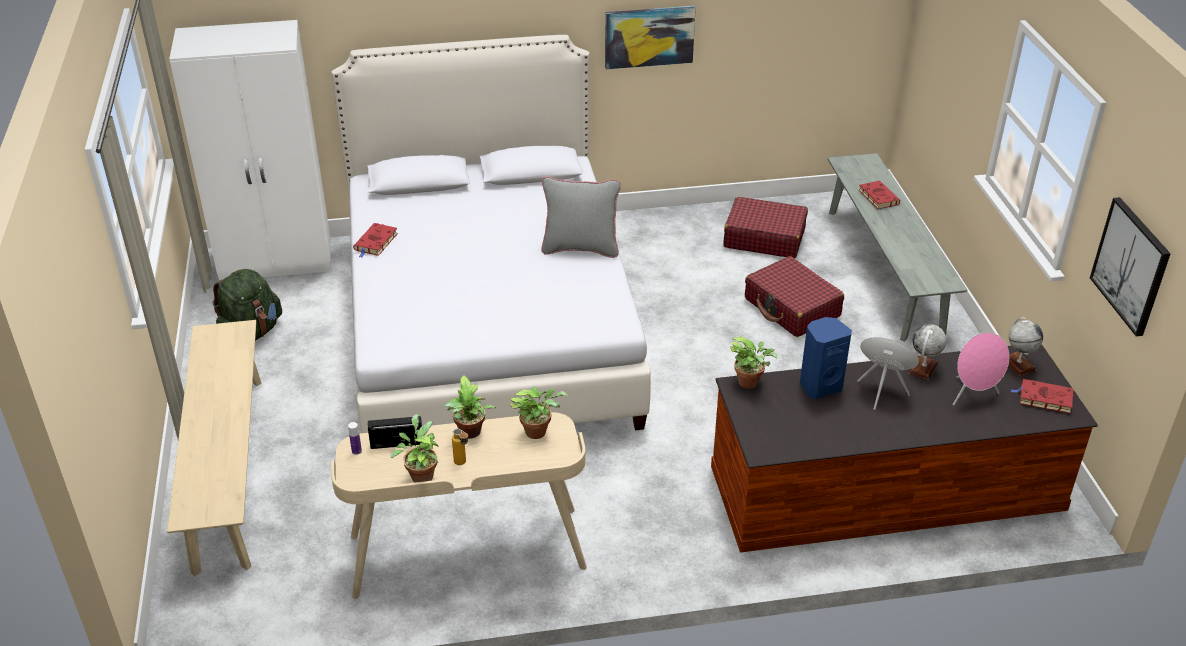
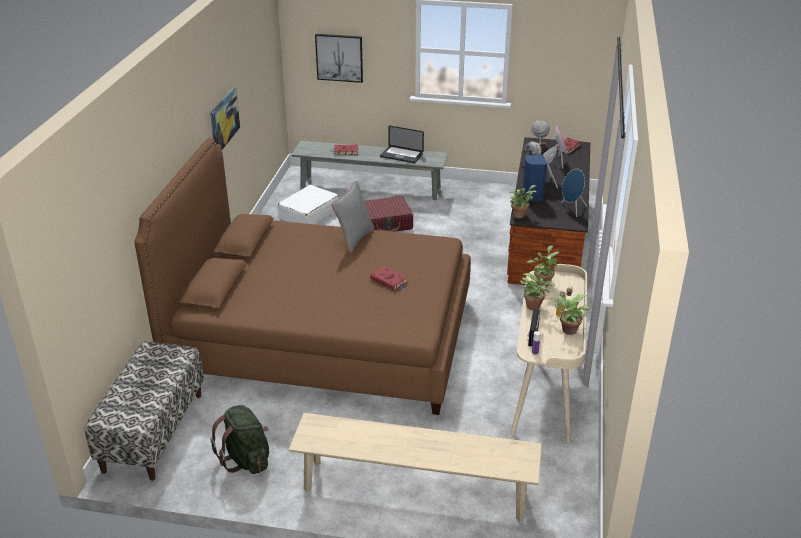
camera: 70 degrees left, 5 degrees down
(277, 261) = (153, 431): white wardrobe -> bench
(375, 243) = (284, 318): red book -> red book (390, 281)
(488, 325) = (322, 337): white bed -> brown bed
(764, 238) = (308, 214): red suitcase -> white suitcase
(810, 437) = (572, 209): none -> blue speaker
(912, 248) = (401, 155): none -> laptop
(1131, 266) = (568, 65): picture -> picture (339, 57)

